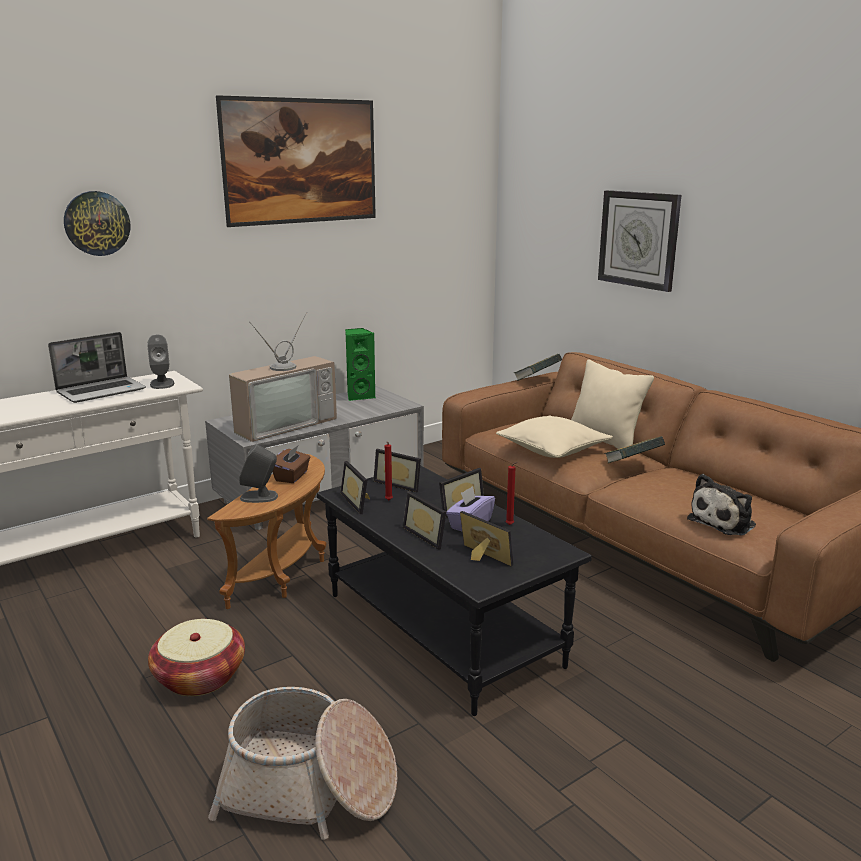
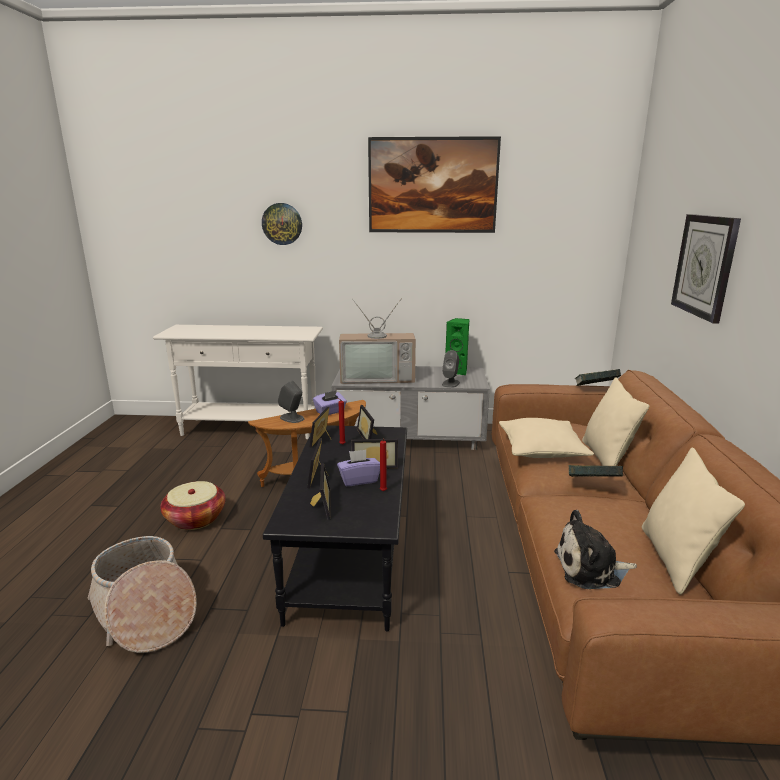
camera: 40 degrees right, 0 degrees up
(102, 391) = (263, 330): laptop -> none
(162, 383) = (298, 332): grey speaker -> grey speaker (450, 383)
(292, 476) = (330, 412): brown tissue box -> purple tissue box
(753, 496) = (675, 560): none -> beige pillow

